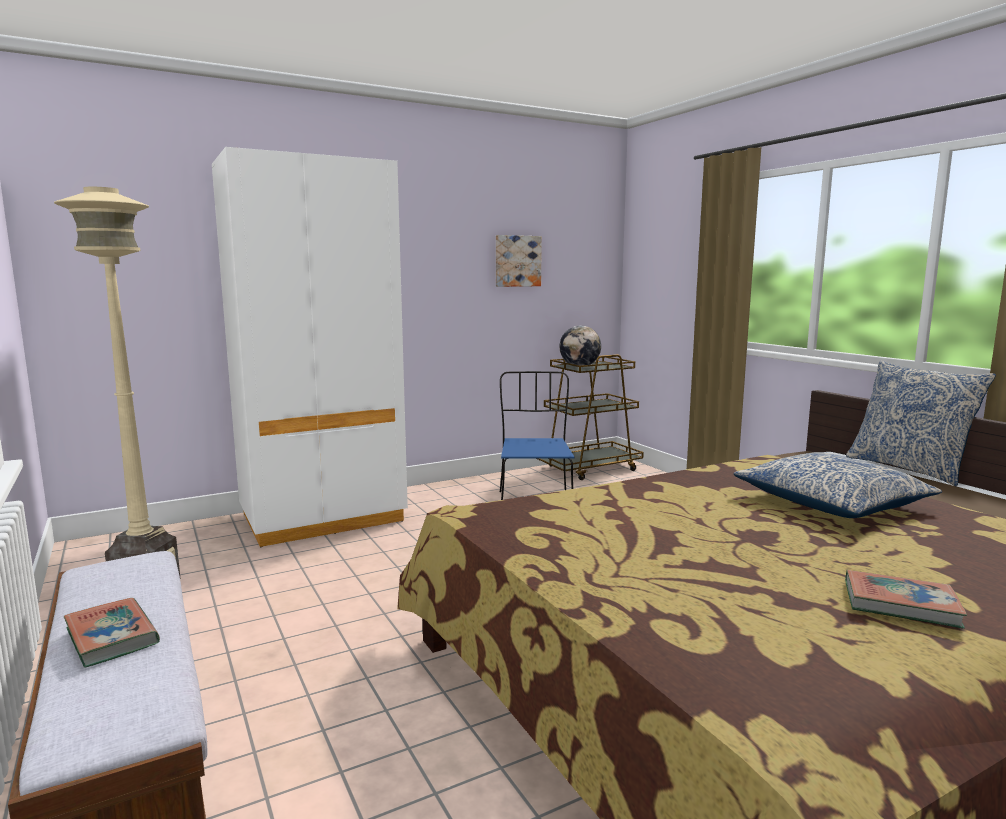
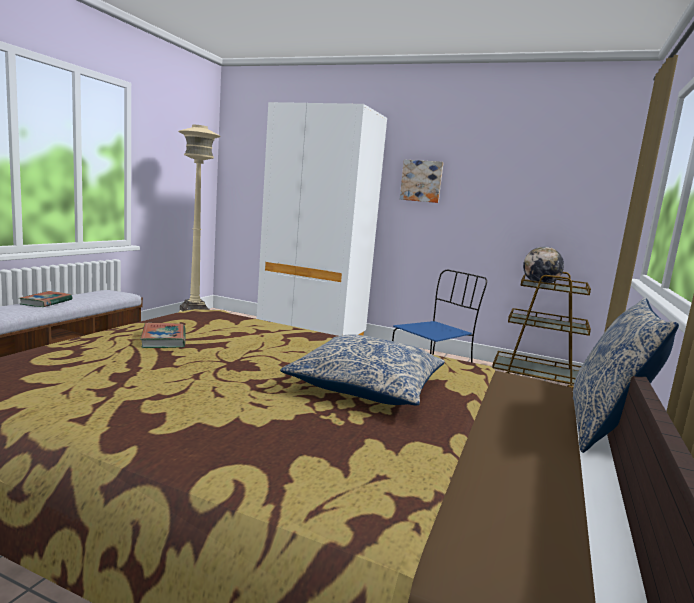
camera: 50 degrees right, 0 degrees up
(517, 261) = (507, 186): picture -> picture (421, 181)
(900, 604) = (139, 405): book -> book (164, 339)

